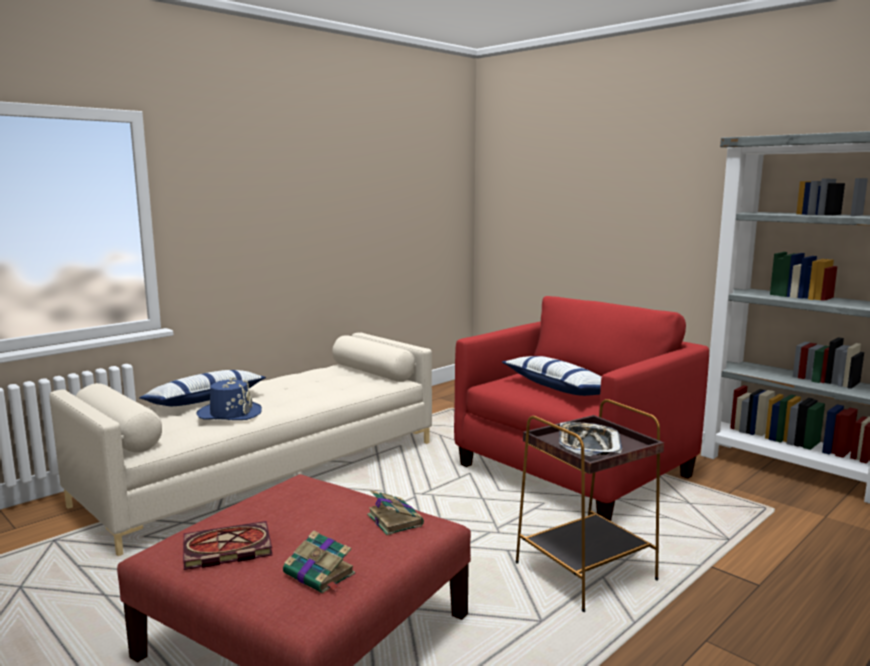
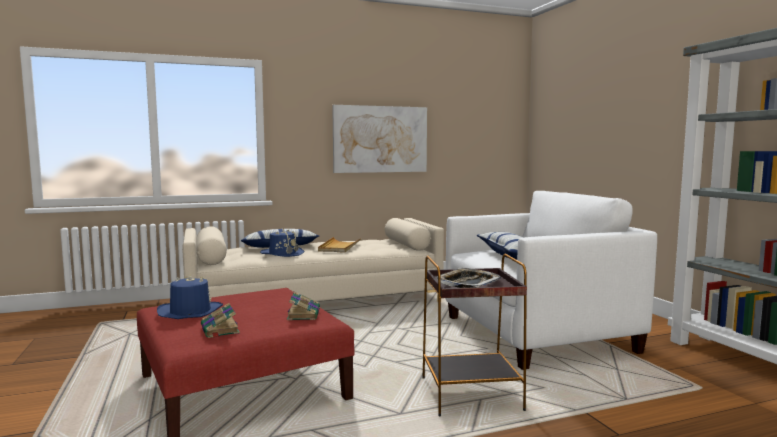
camera: 25 degrees right, 5 degrees down
(225, 550) = (190, 312): book -> blue hat
(295, 389) = (339, 247): none -> beige tray
(311, 226) = (380, 139): none -> picture
(573, 471) = (536, 334): red armchair -> white armchair

